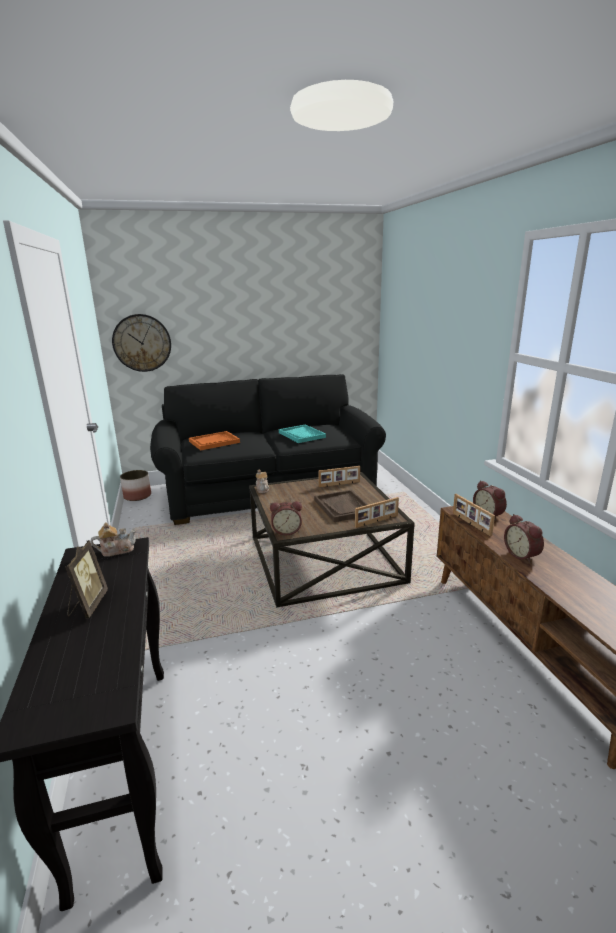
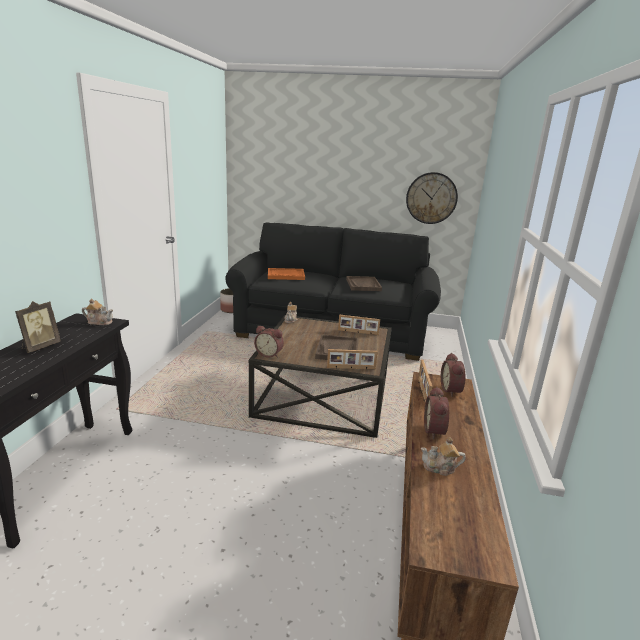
camera: 25 degrees right, 0 degrees up
(142, 343) = (257, 184): wall clock -> wall clock (431, 198)
(302, 435) = (363, 285): turquoise tray -> brown tray
(565, 585) = (440, 468): none -> teapot

